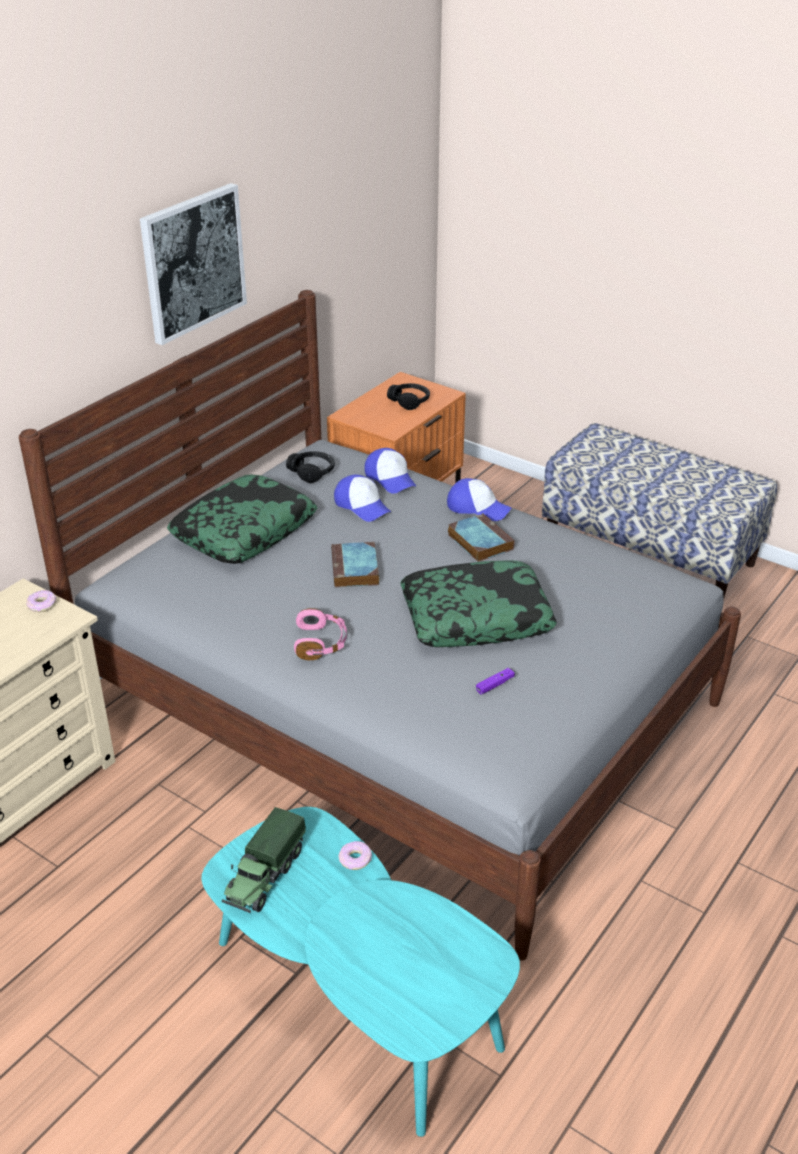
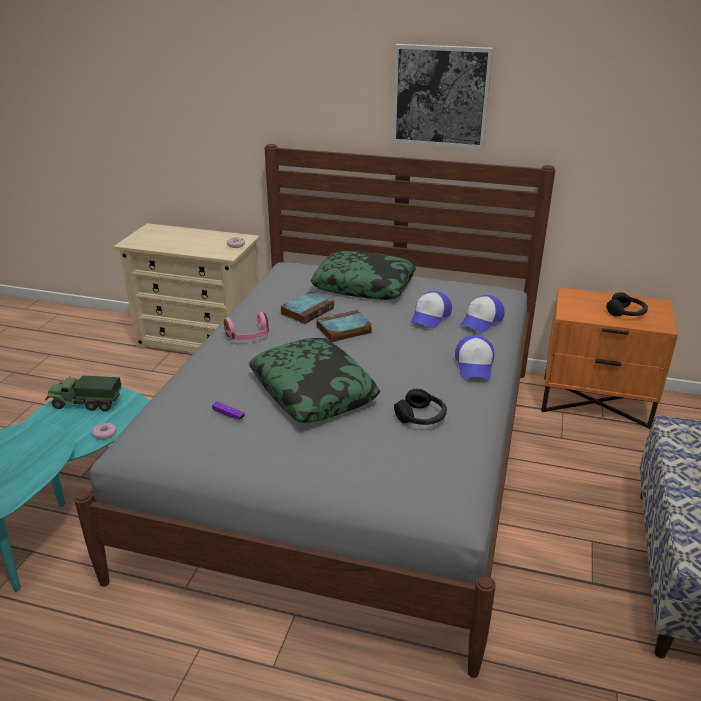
camera: 70 degrees right, 5 degrees down
(312, 472) = (459, 291): black headphones -> black headphones (421, 417)
(479, 541) = (422, 373): book -> book (307, 311)

